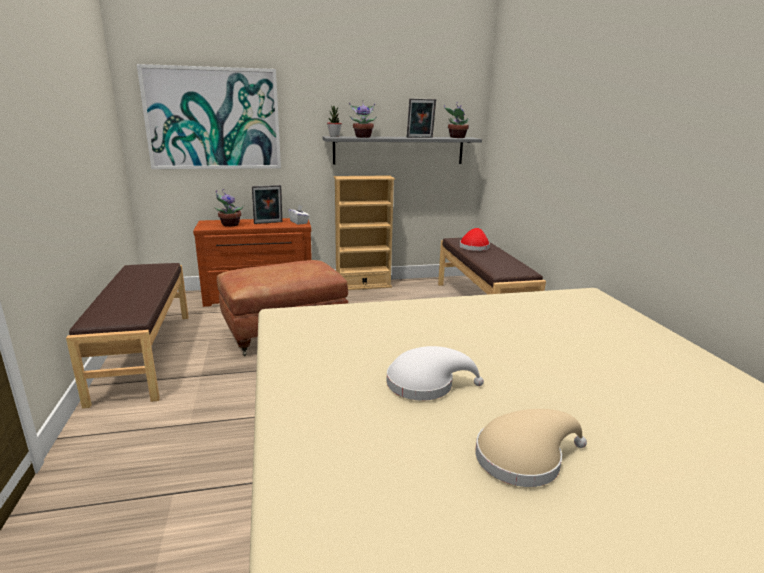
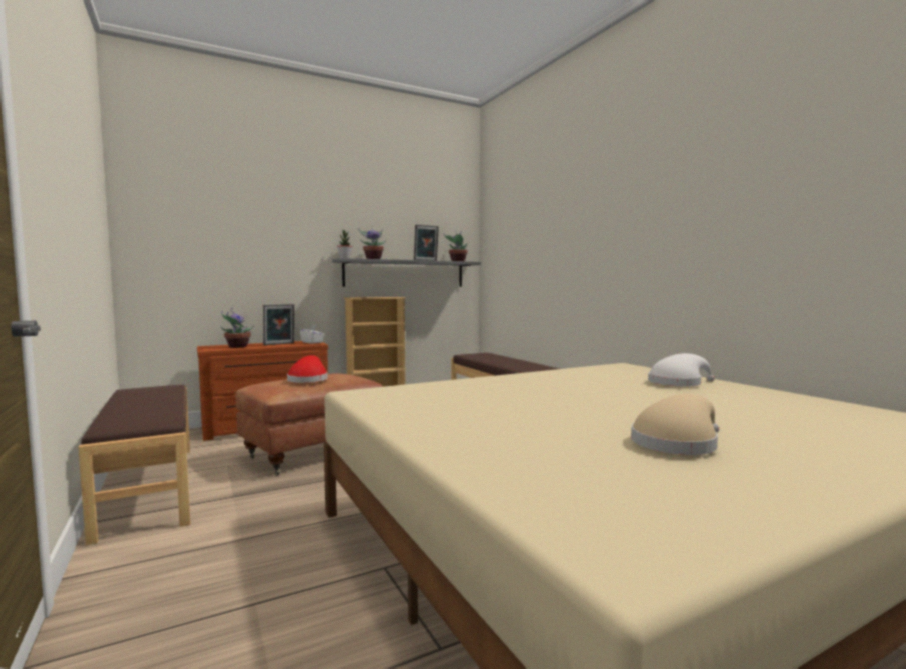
camera: 15 degrees left, 15 degrees down
(213, 119) = (219, 240): picture -> none
(425, 384) = (544, 417): white hat -> white hat (677, 383)
(474, 247) = (487, 357): red hat -> red hat (308, 380)

